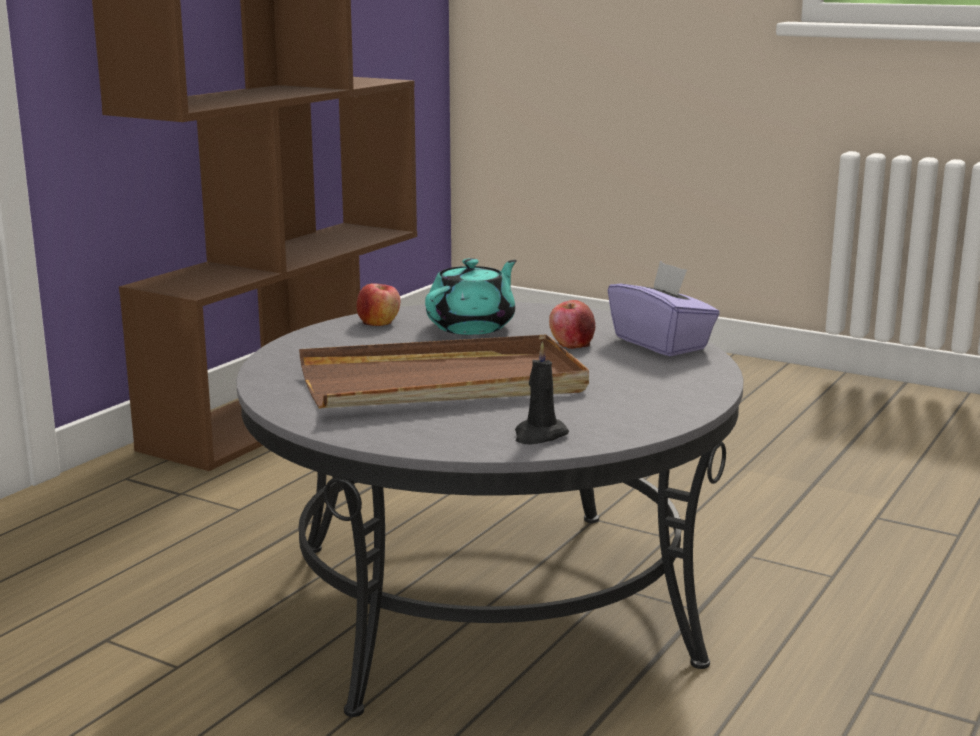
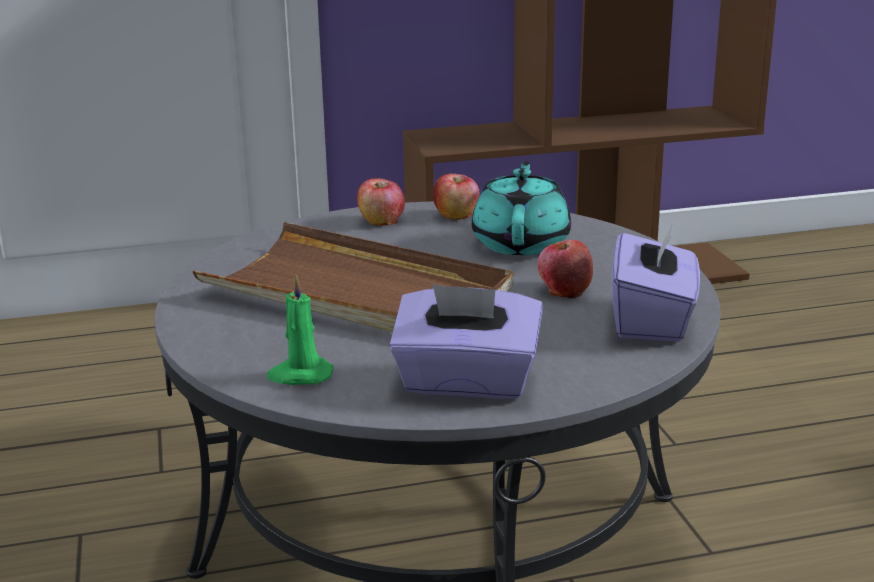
camera: 45 degrees right, 5 degrees up
(331, 339) = (381, 221): none -> apple
(472, 326) = (521, 243): turquoise teapot -> turquoise teapot turned 75 degrees counterclockwise
(539, 435) = (300, 375): black candle -> green candle
(647, 404) = (466, 383): none -> purple tissue box

